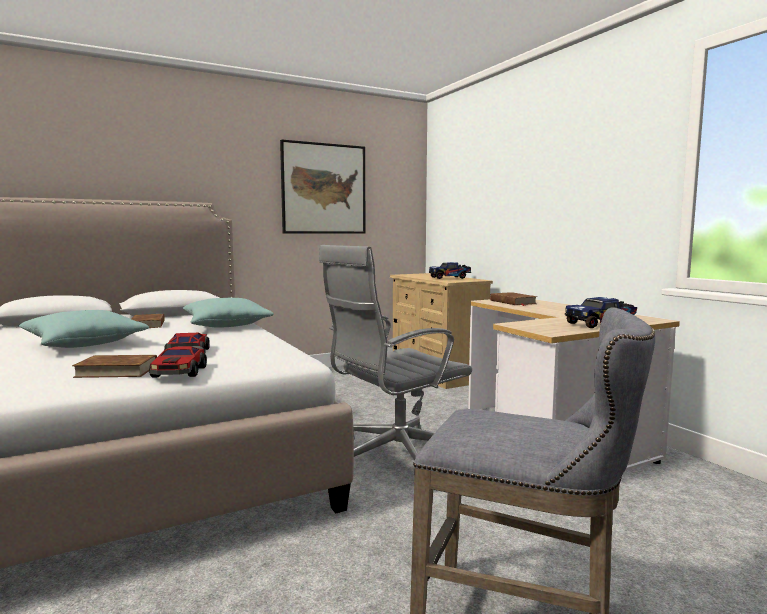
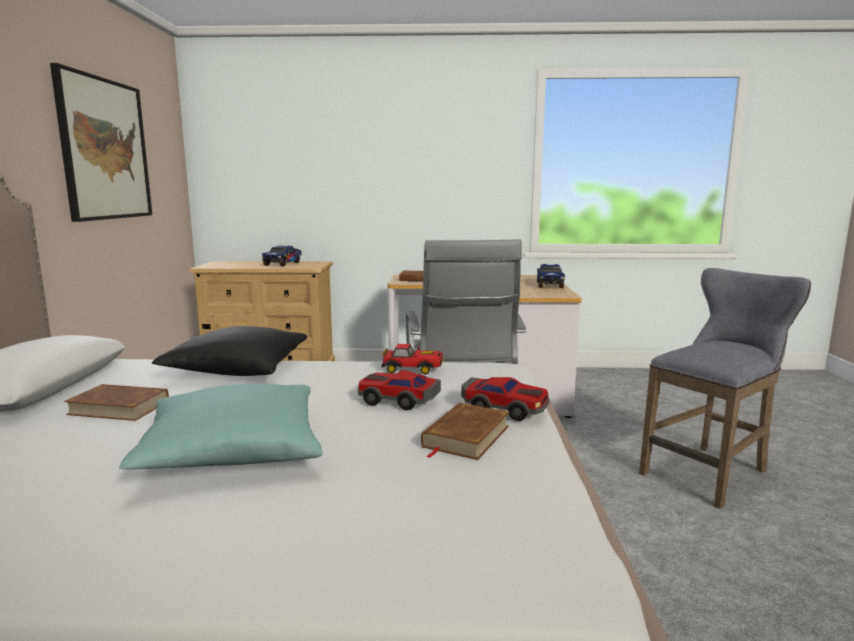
camera: 60 degrees left, 5 degrees up
(227, 325) = (238, 370): turquoise pillow -> black pillow
(263, 347) = (413, 369): none -> toy car

